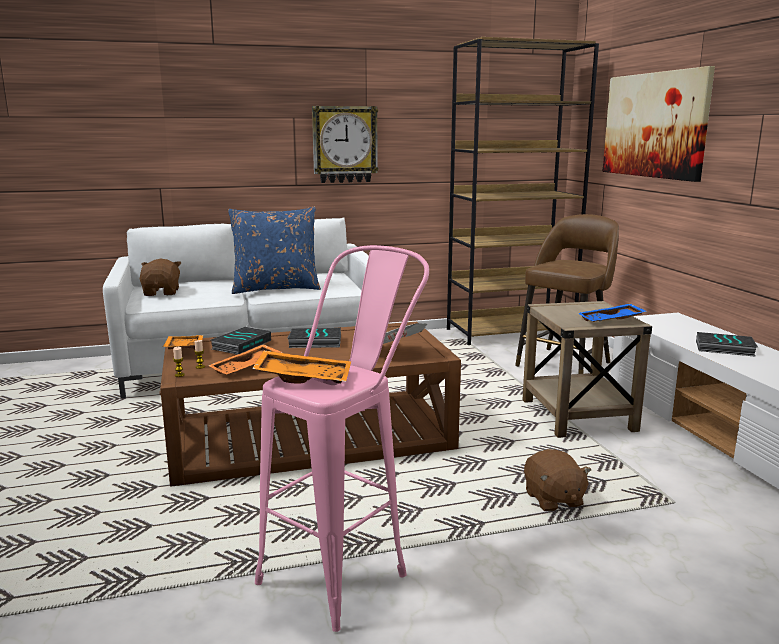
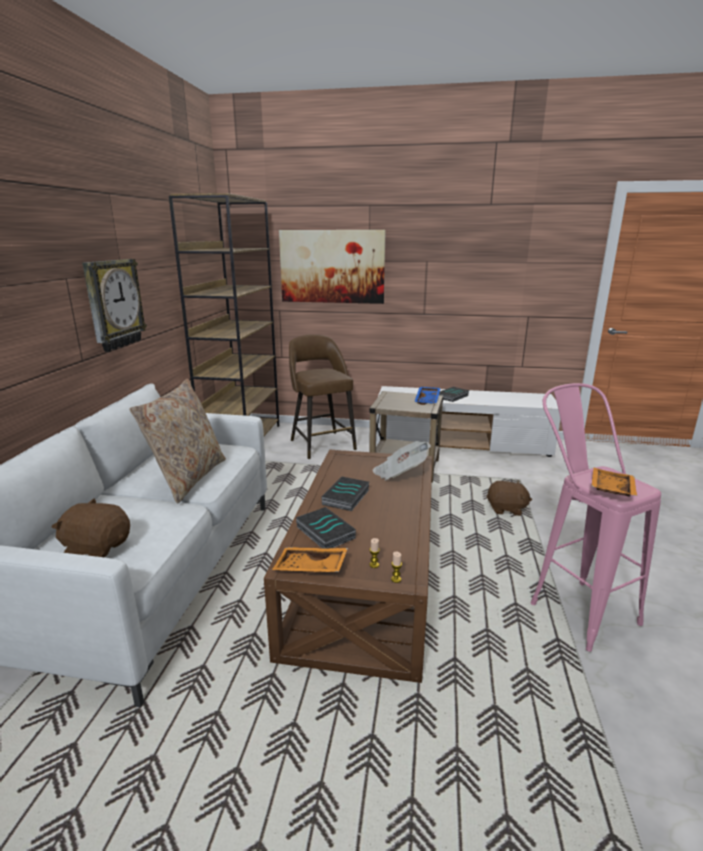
camera: 65 degrees left, 5 degrees up
(247, 368) = (400, 539): orange tray -> none
(276, 288) = (188, 478): blue pillow -> beige pillow

